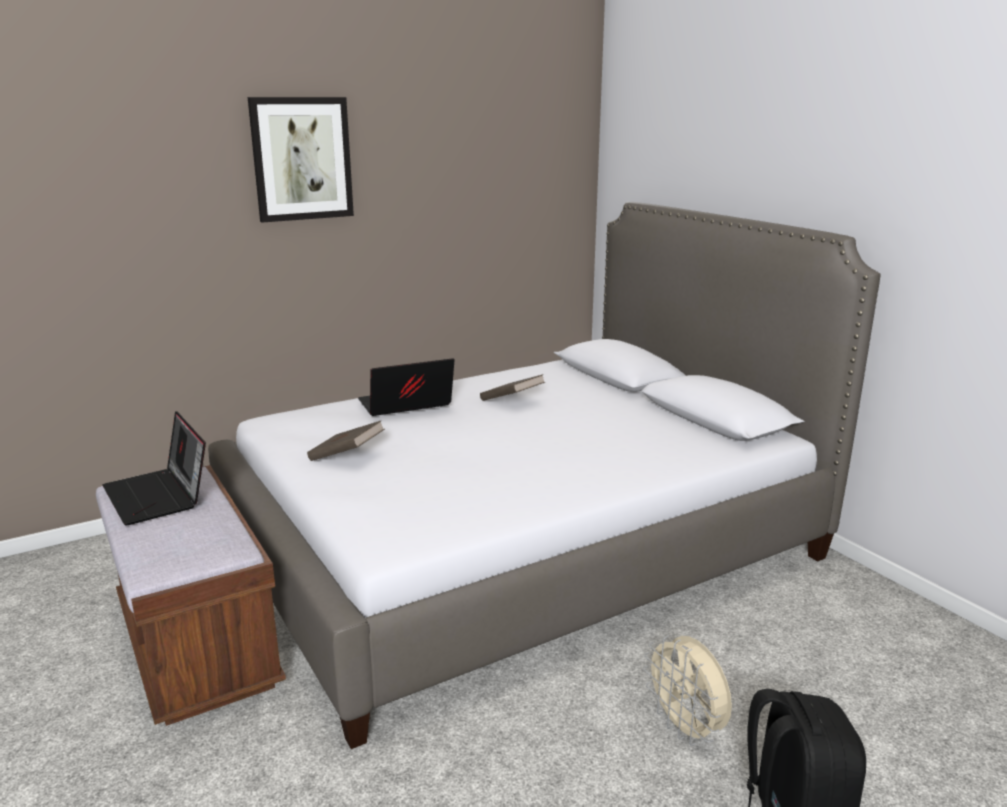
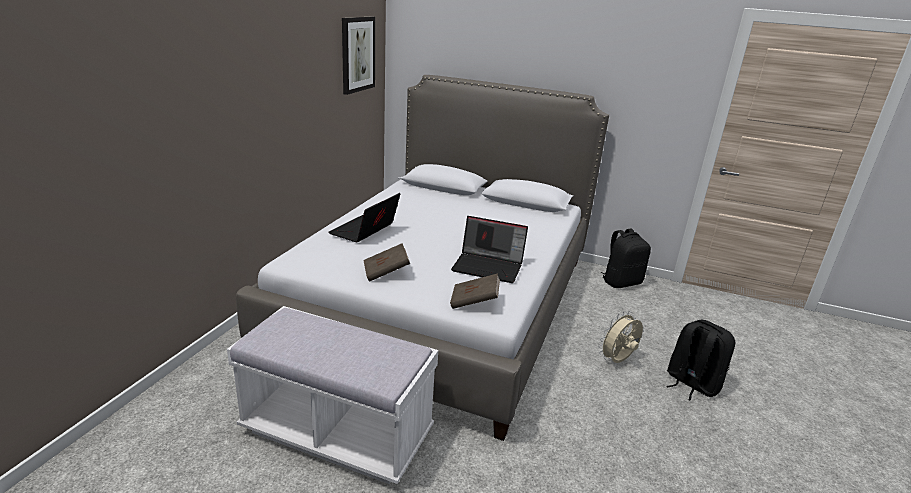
camera: 40 degrees left, 5 degrees up
(159, 496) = (300, 336): laptop -> laptop (489, 266)
(197, 645) = (337, 433): brown bench -> white bench
(302, 159) = (249, 54): picture -> picture (357, 54)
(512, 401) = (418, 214): brown book -> brown book (474, 302)
(686, 729) = (617, 361): beige fan -> beige fan turned 120 degrees clockwise
(881, 612) = (621, 282): none -> black backpack

